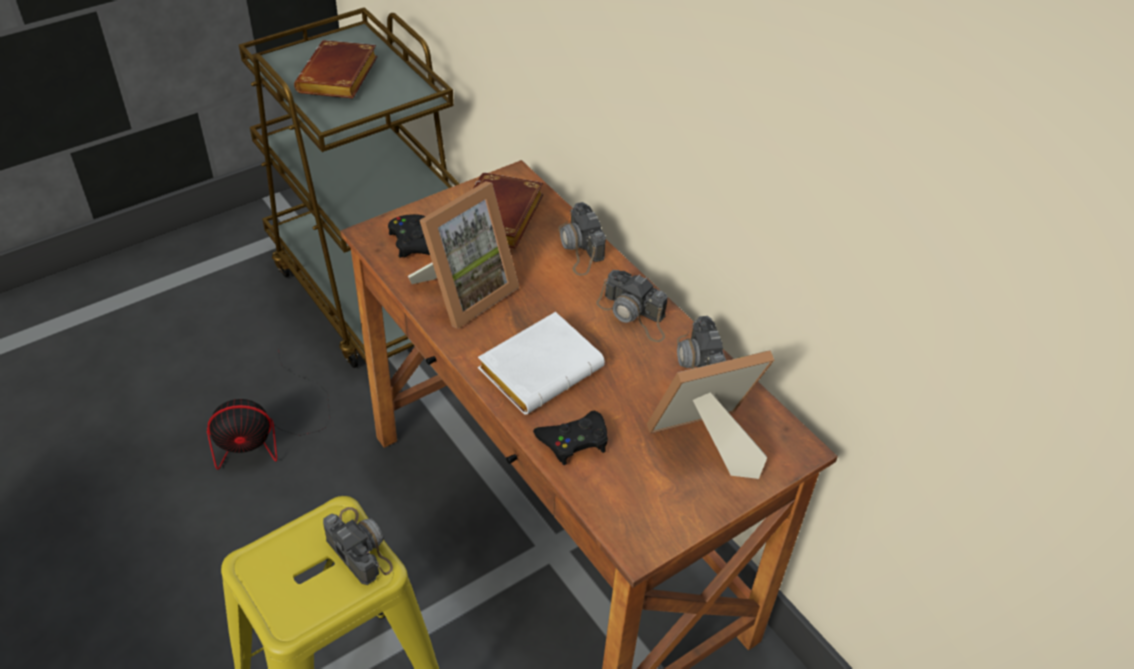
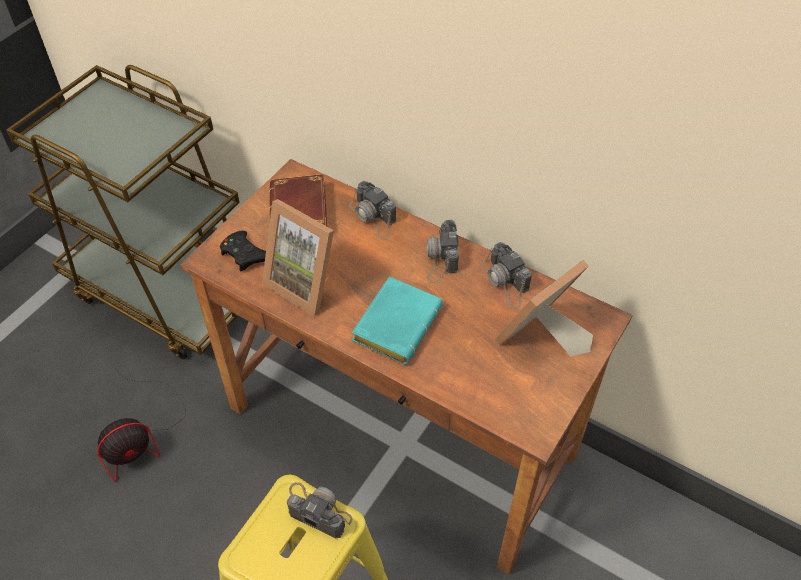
camera: 20 degrees left, 5 degrees up
(339, 78) = (107, 133): brown book -> none
(464, 292) = (306, 282): picture frame -> picture frame turned 105 degrees clockwise
(541, 367) = (396, 323): white book -> turquoise book
(574, 441) = (450, 371): black game controller -> none
(634, 315) = (441, 257): camera -> camera turned 75 degrees clockwise

